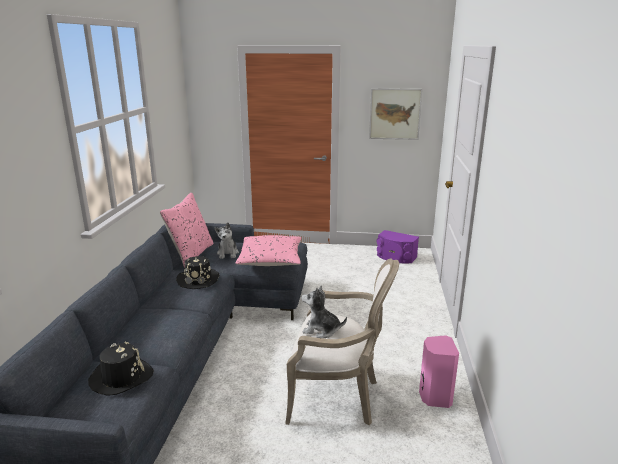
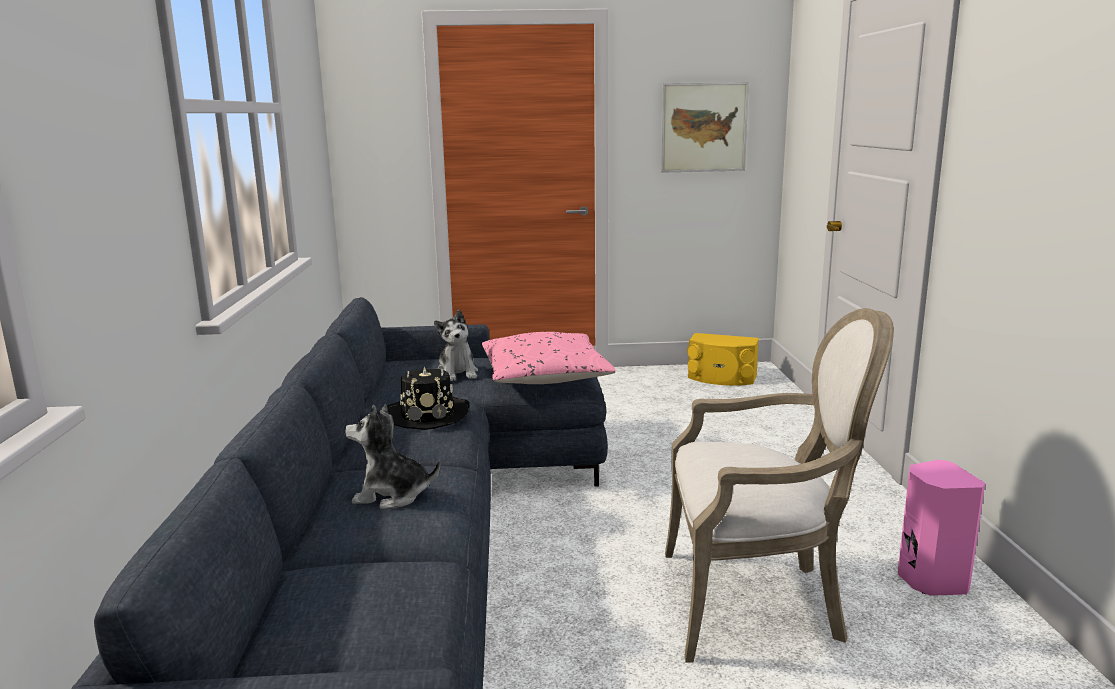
camera: 10 degrees left, 5 degrees down
(121, 377) = (368, 590): black hat -> none
(191, 254) = (384, 381): pink pillow -> none
(321, 330) = (730, 466): plush toy -> plush toy (392, 495)
(395, 257) = (721, 378): purple speaker -> yellow speaker

